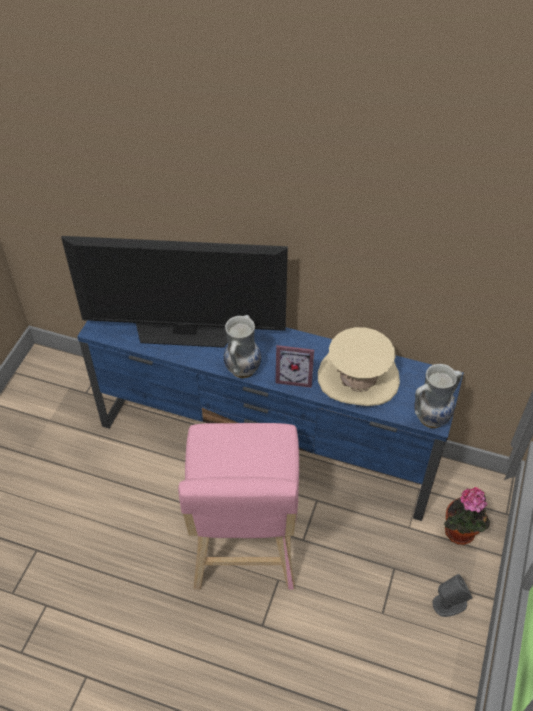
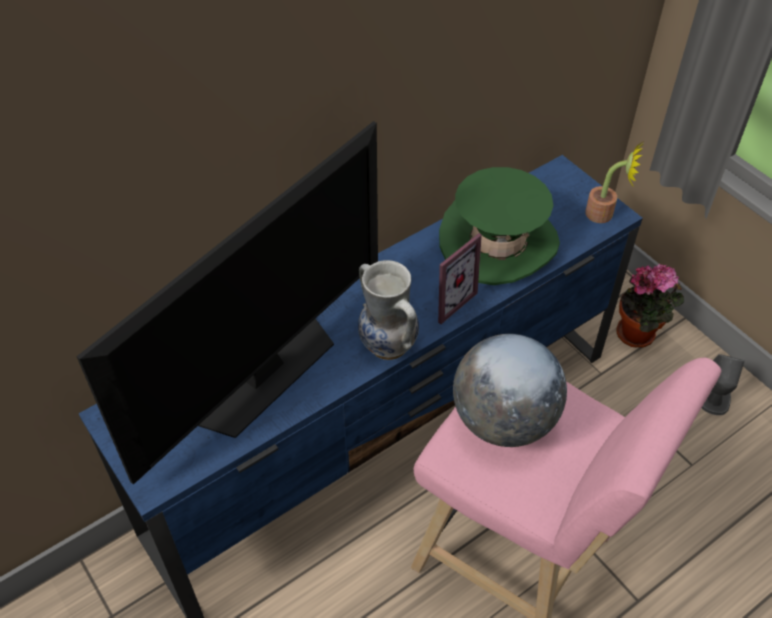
camera: 55 degrees left, 0 degrees up
(240, 445) = (503, 420): none -> globe
(358, 378) = (498, 242): beige hat -> green hat
(431, 417) = (605, 214): vase -> potted plant

